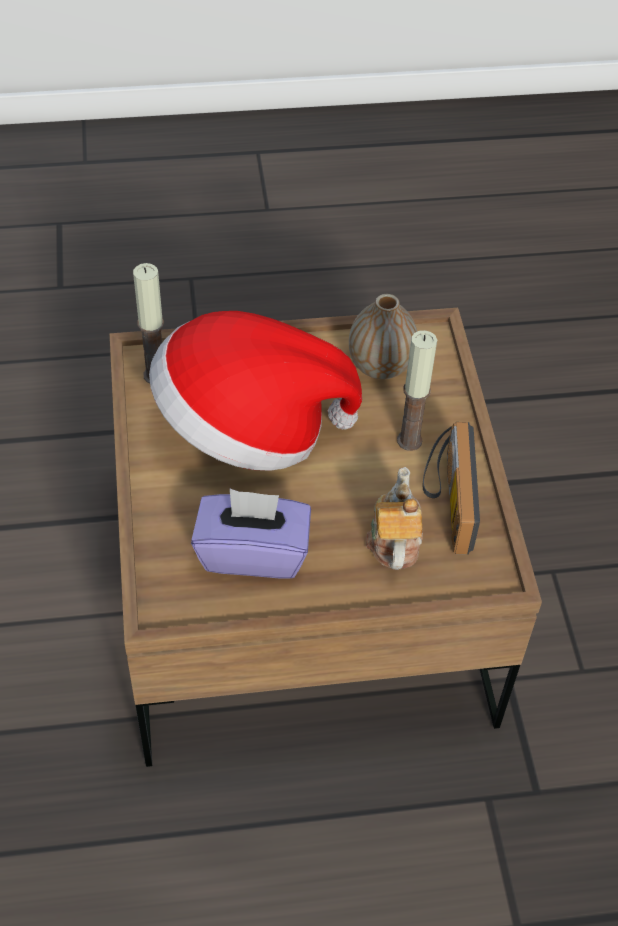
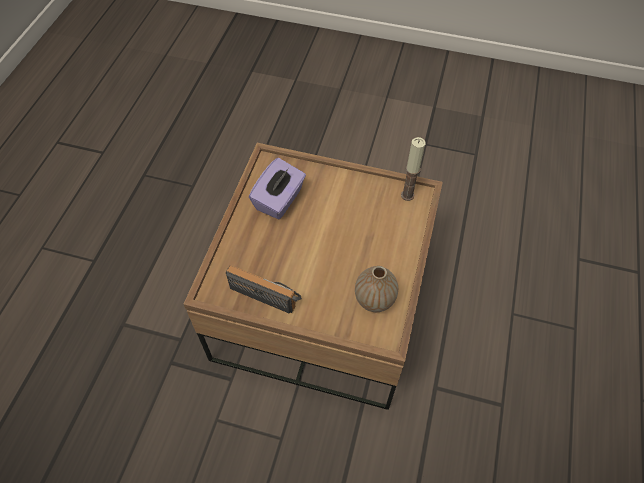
camera: 115 degrees right, 5 degrees up
(248, 428) = (355, 222): hat -> none
(394, 539) = (256, 258): teapot -> none
(409, 440) = (314, 291): candle -> none

